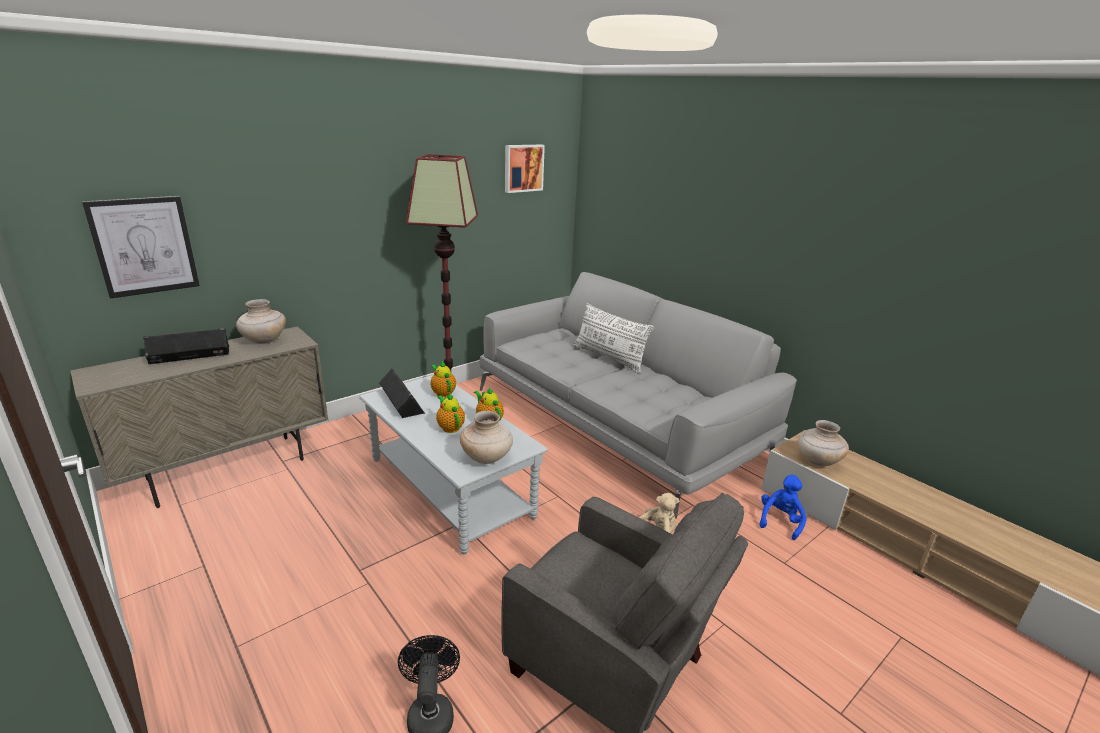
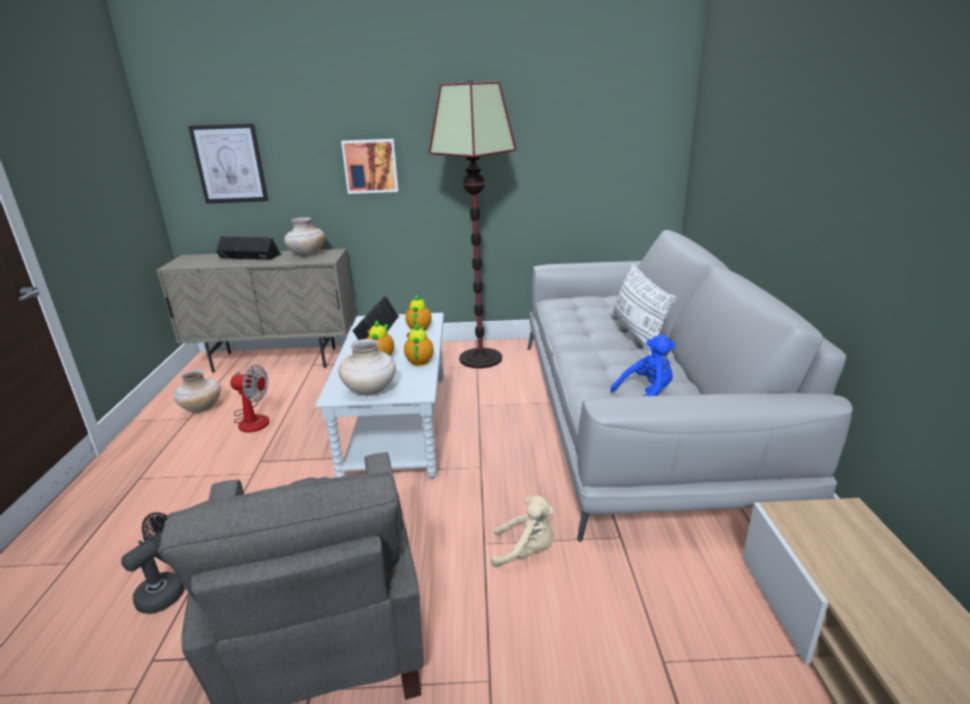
camera: 40 degrees right, 0 degrees up
(290, 536) = (252, 419): none -> fan
(523, 168) = (608, 100): picture -> picture (371, 166)
(780, 521) = (725, 610): blue plush toy -> blue plush toy (646, 395)
(817, 461) = (820, 544): beige vase -> beige vase (201, 408)

